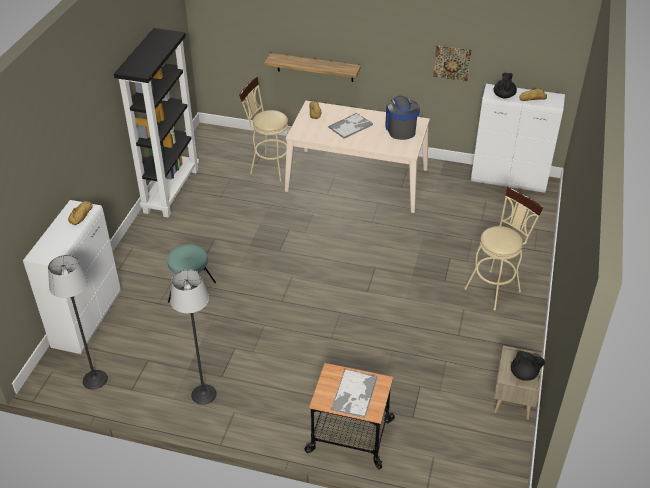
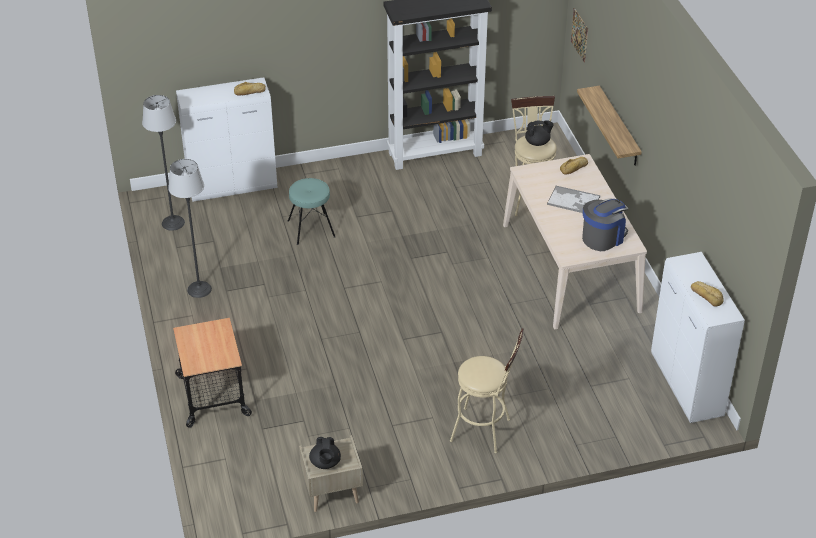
camera: 60 degrees right, 0 degrees up
(354, 394) = (205, 348): tray -> none
(452, 63) = (689, 205): picture -> picture (579, 35)
(504, 95) = (688, 272): black teapot -> black teapot (538, 142)

